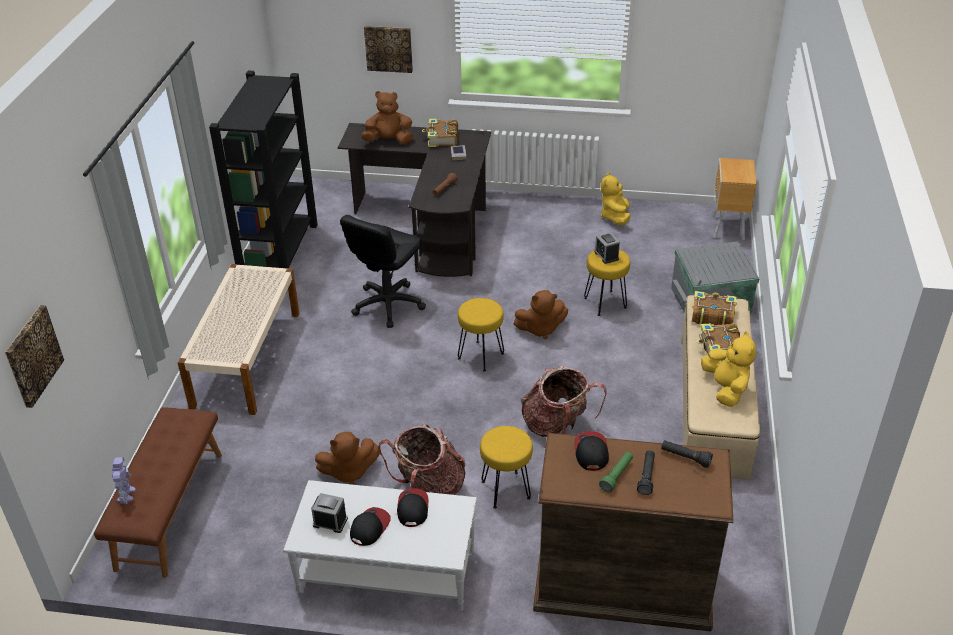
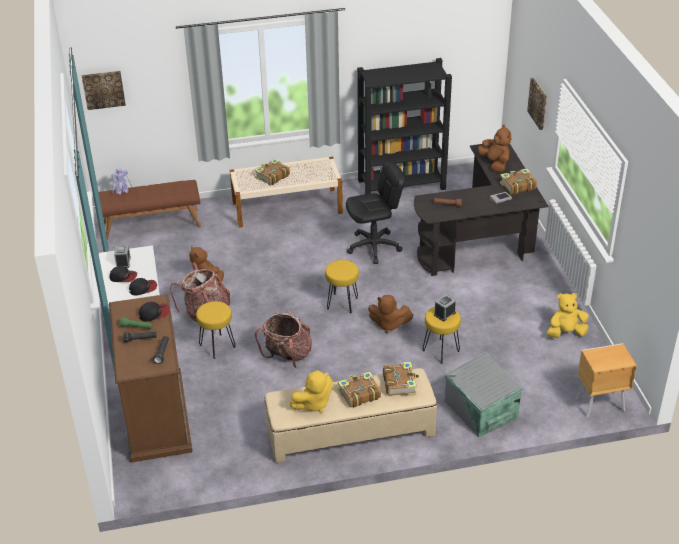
camera: 70 degrees right, 0 degrees up
(232, 325) = (272, 176): none -> book
(388, 304) = (374, 247): black office chair -> black office chair turned 150 degrees clockwise
(540, 329) = (388, 324): brown plush toy -> brown plush toy turned 45 degrees counterclockwise

